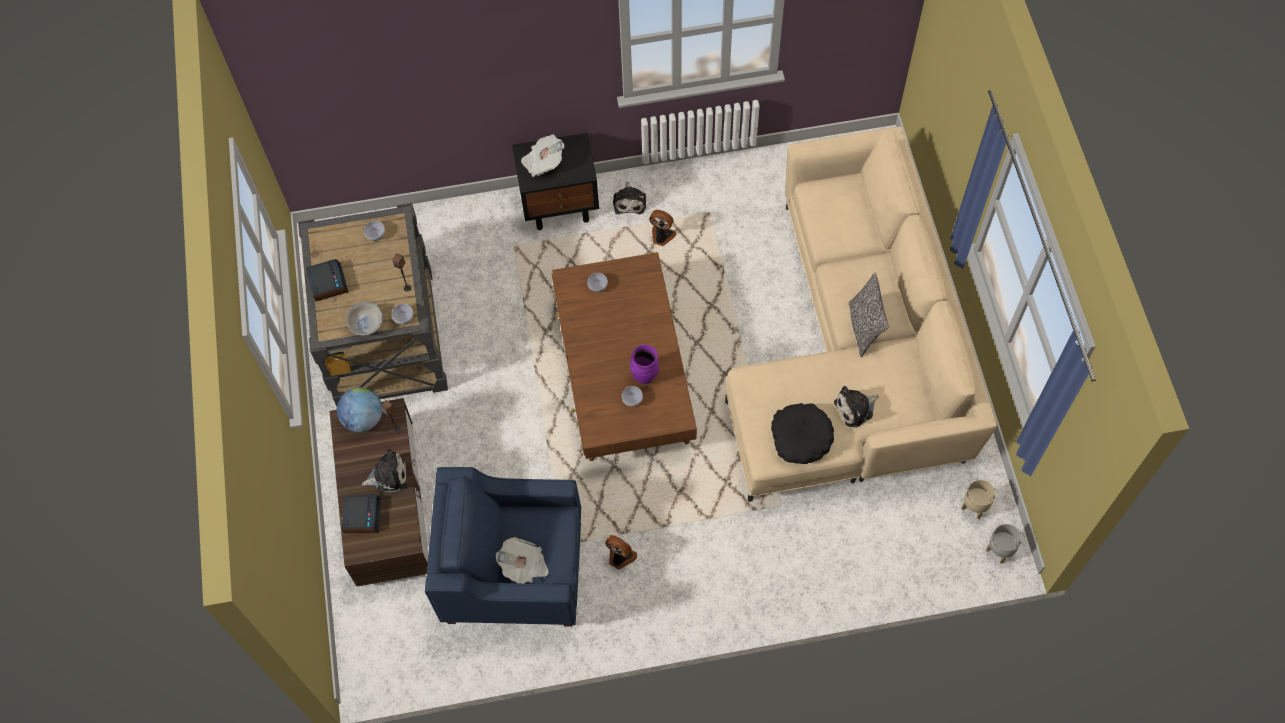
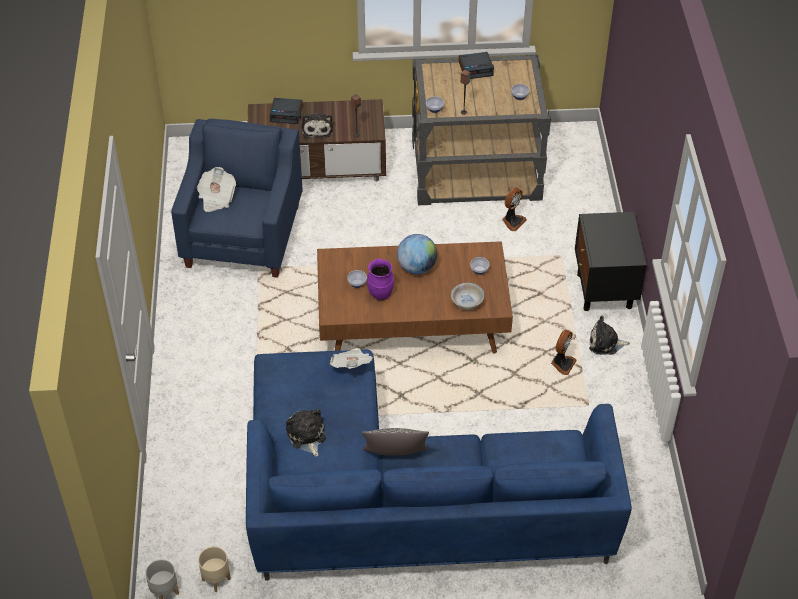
camera: 95 degrees right, 15 degrees down
(363, 419) = (371, 117): globe -> globe (417, 267)
(366, 325) = (432, 89): white bowl -> white bowl (467, 303)
(543, 162) = (612, 231): newspaper -> newspaper (351, 366)
(620, 557) = (237, 303): fan -> fan (512, 221)
(802, 438) = (286, 390): black pillow -> none
(855, 355) = (404, 504): beige sofa -> blue sofa

